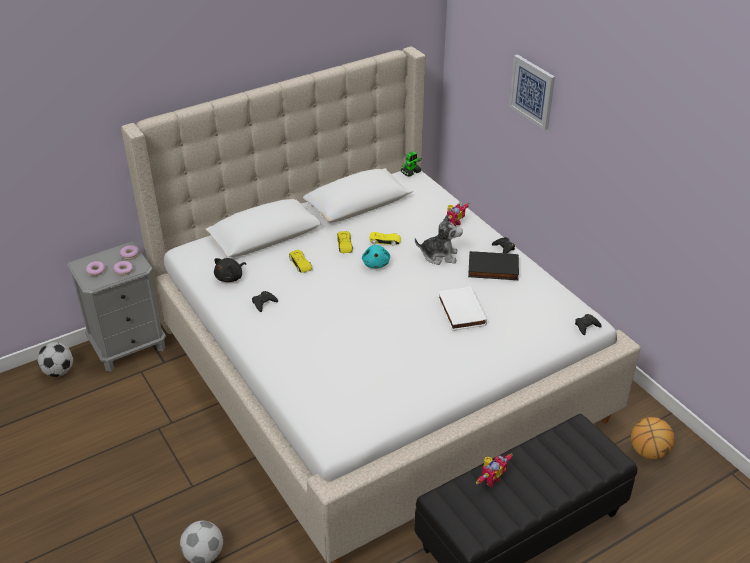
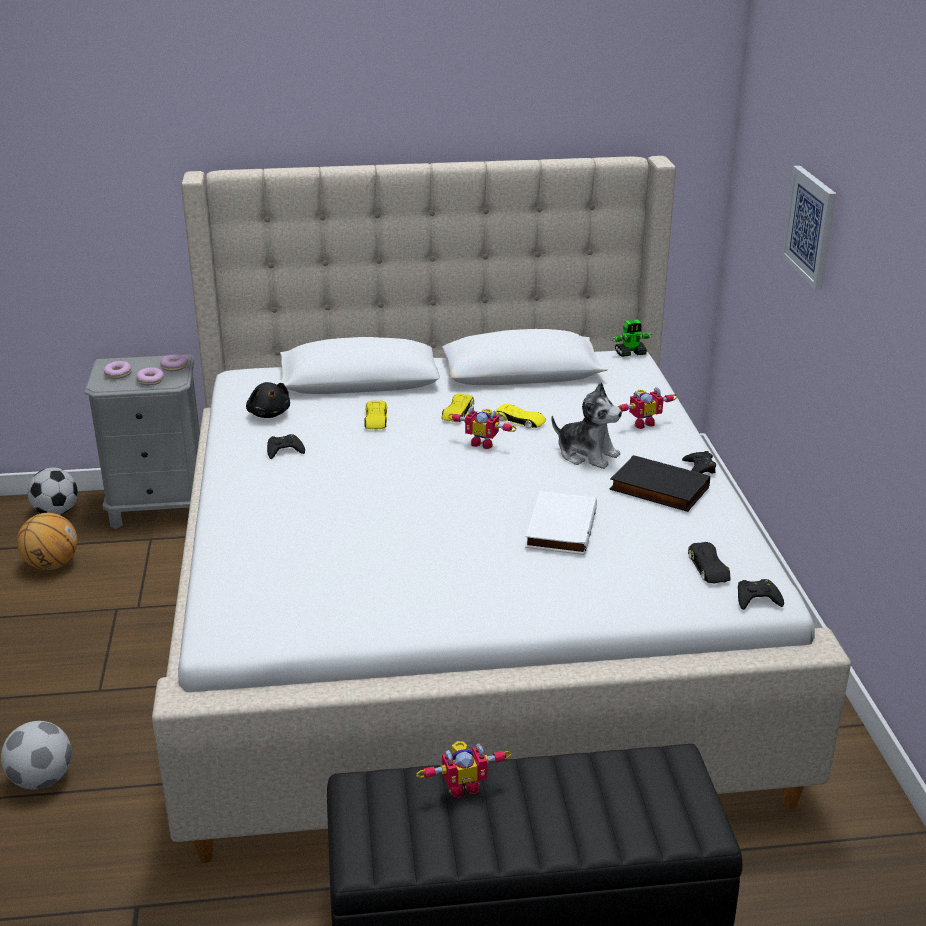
camera: 25 degrees right, 10 degrees down
(230, 277) = (269, 413): black plush toy -> black plush toy turned 90 degrees counterclockwise
(376, 263) = (483, 443): turquoise plush toy -> toy robot
(552, 314) = (708, 568): none -> black toy car
(648, 452) = (842, 878): basketball -> basketball (51, 565)

